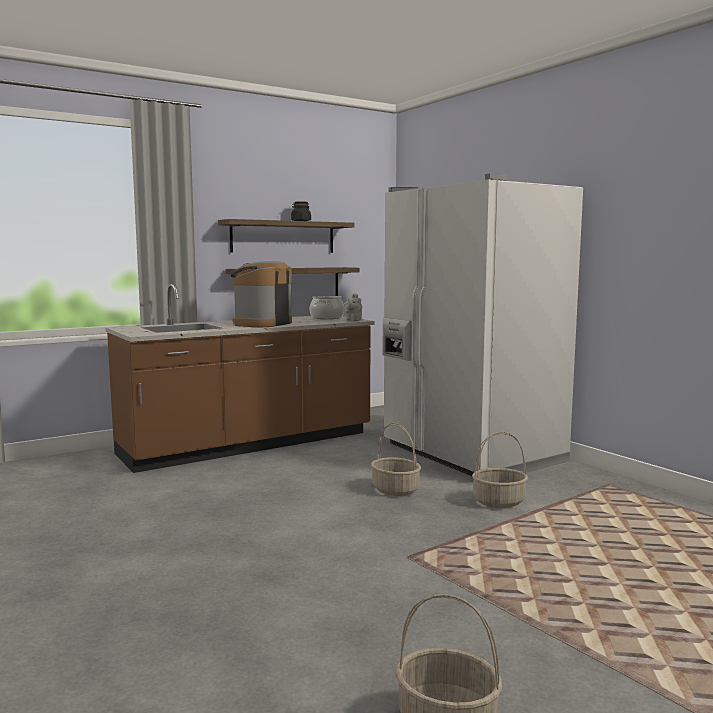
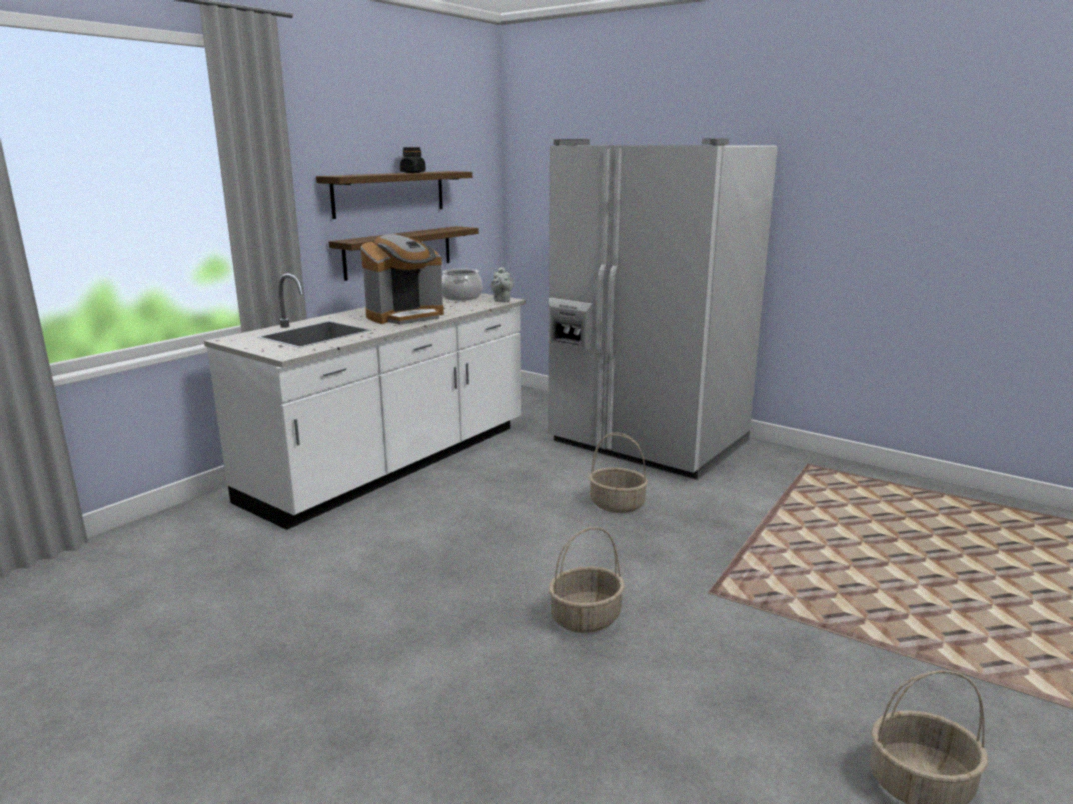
camera: 20 degrees left, 10 degrees up
(249, 444) = (393, 463): brown counter -> white counter
(262, 324) = (405, 316): coffee machine -> coffee machine turned 135 degrees counterclockwise
(498, 502) = (730, 503): basket -> basket (585, 618)

